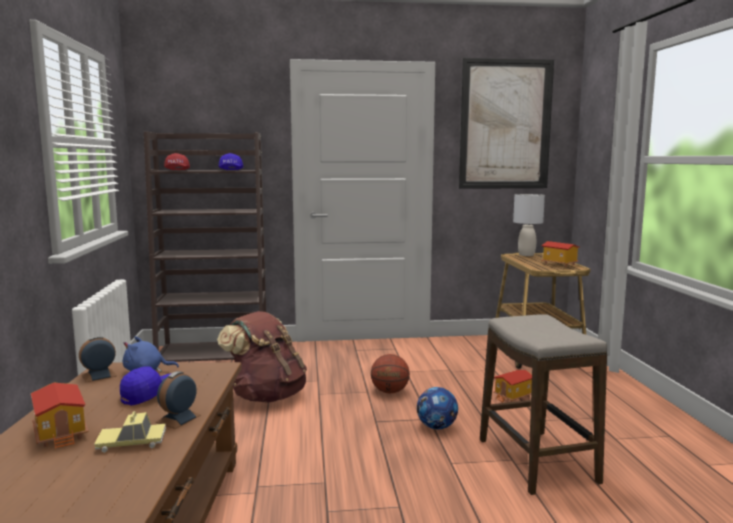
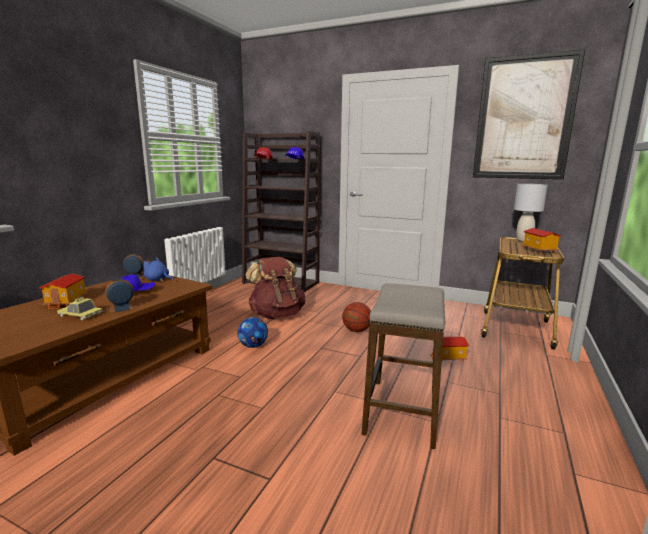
camera: 30 degrees right, 5 degrees up
(436, 427) = (357, 363): football -> football (253, 346)

